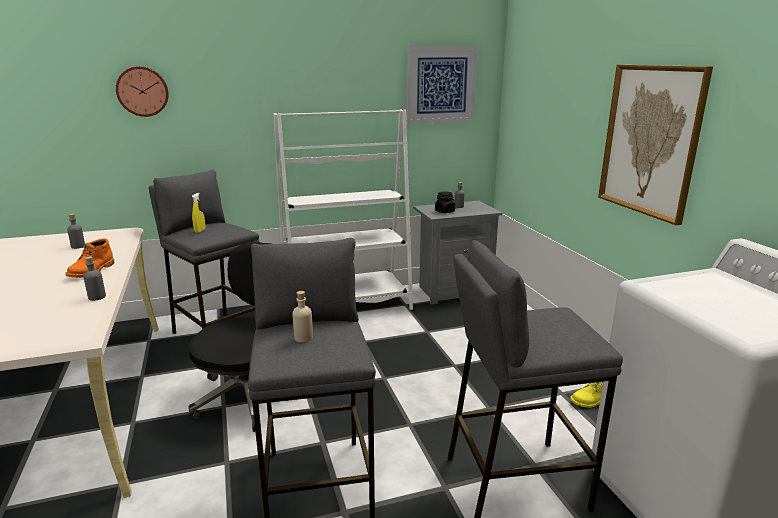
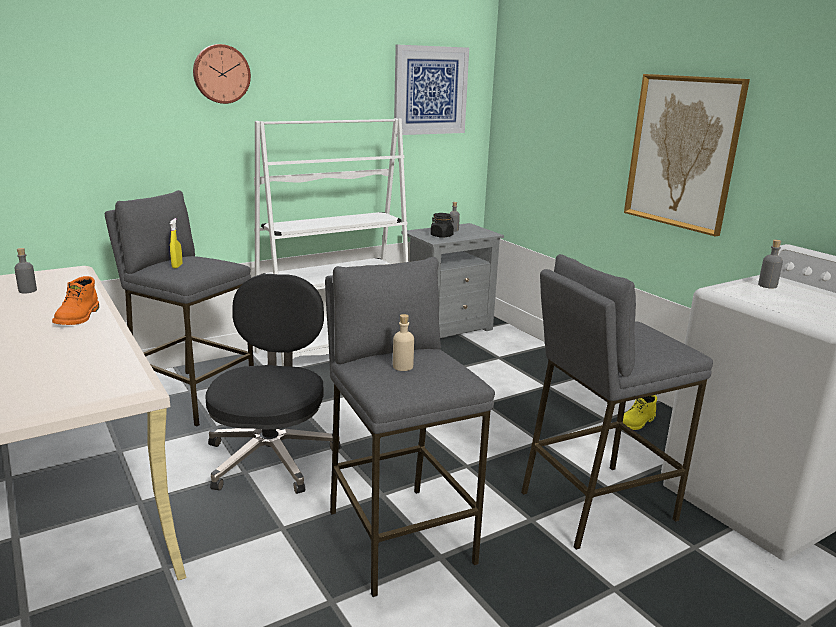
camera: 15 degrees left, 0 degrees up
(97, 297) = (115, 345): grey bottle -> grey bottle (767, 285)
(142, 91) = (85, 91): wall clock -> wall clock (221, 74)

